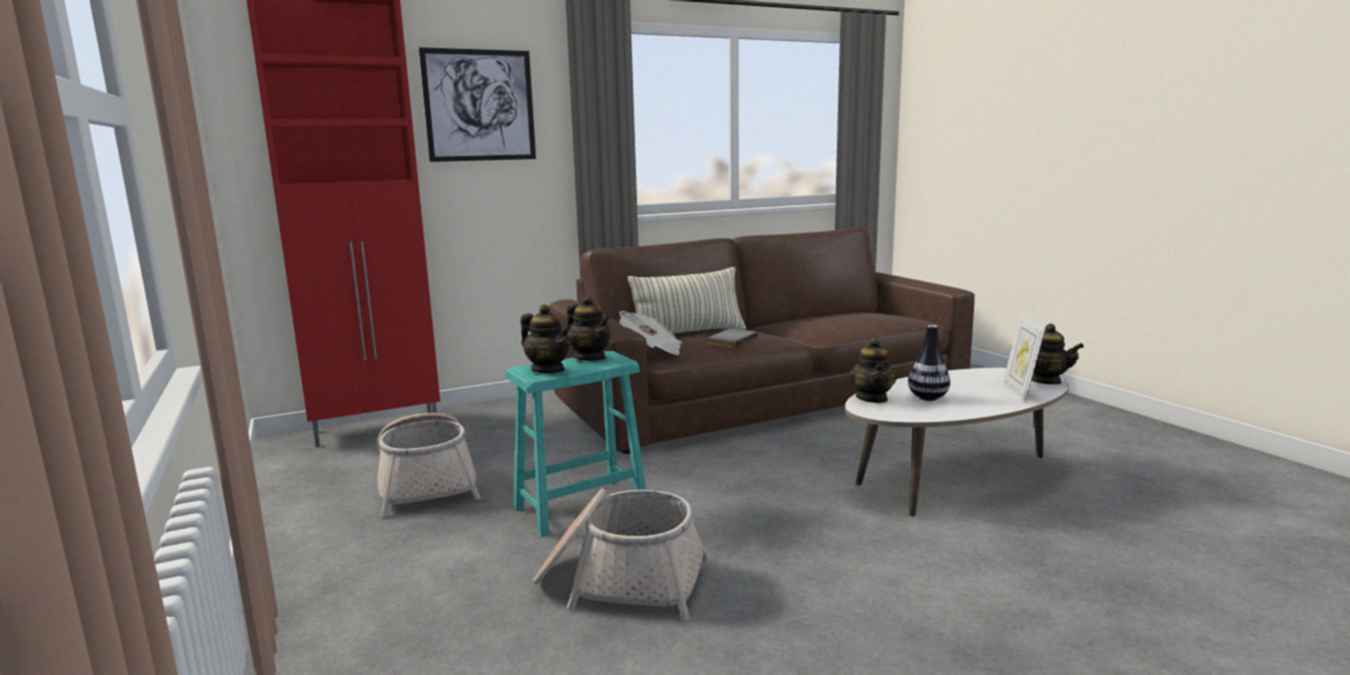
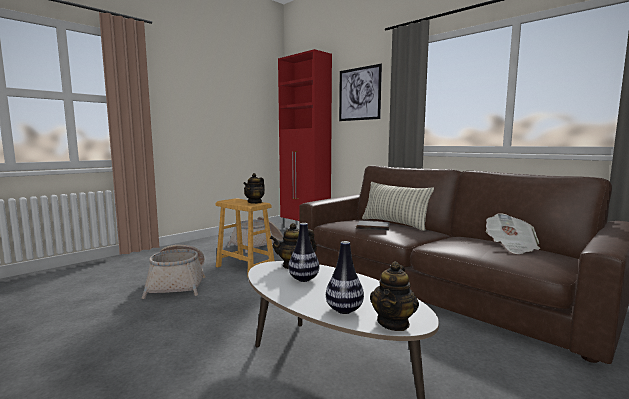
camera: 70 degrees right, 5 degrees down
(548, 370) = (233, 201): teapot -> none
(580, 506) = (245, 267): turquoise stool -> brown stool
(652, 350) = (337, 219): newspaper -> newspaper (510, 247)
(1020, 392) = (344, 310): picture frame -> vase

